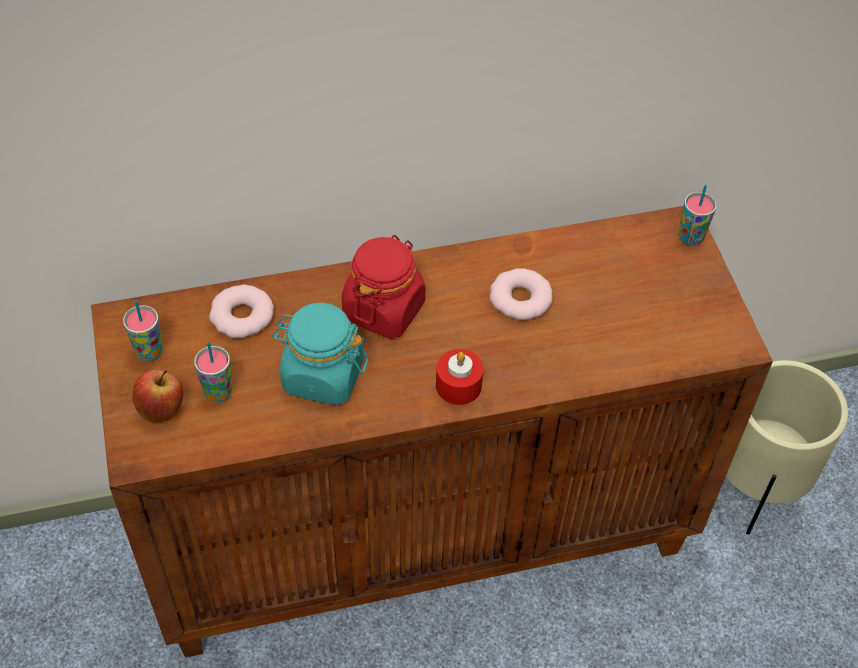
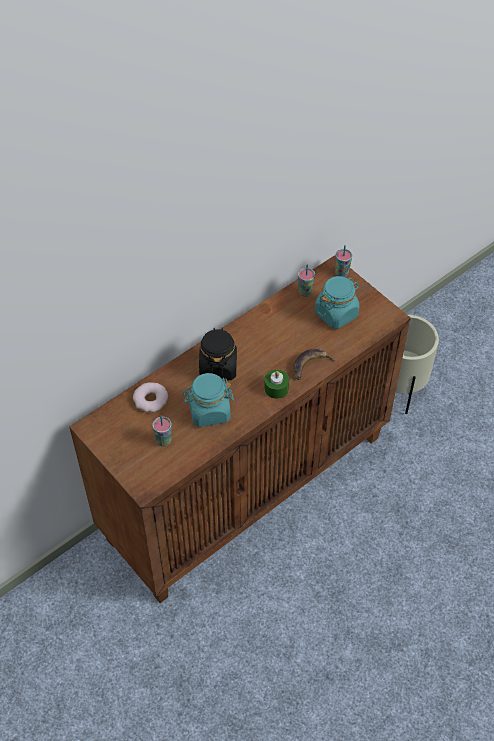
camera: 25 degrees left, 0 degrees up
(149, 352) = (116, 436): cup -> cup (305, 292)
(162, 410) = (141, 461): apple -> none
(384, 309) = (218, 367): red jar -> black jar
(458, 385) = (276, 388): red candle -> green candle
(520, 299) = (280, 335): donut -> none
(540, 370) = (310, 365): none -> banana
(640, 302) = (336, 314): none -> turquoise jar

